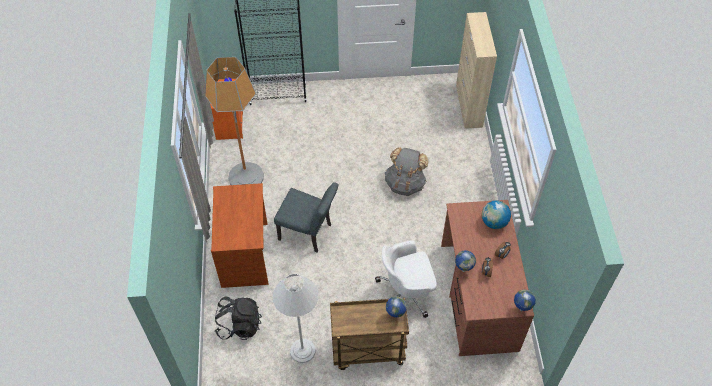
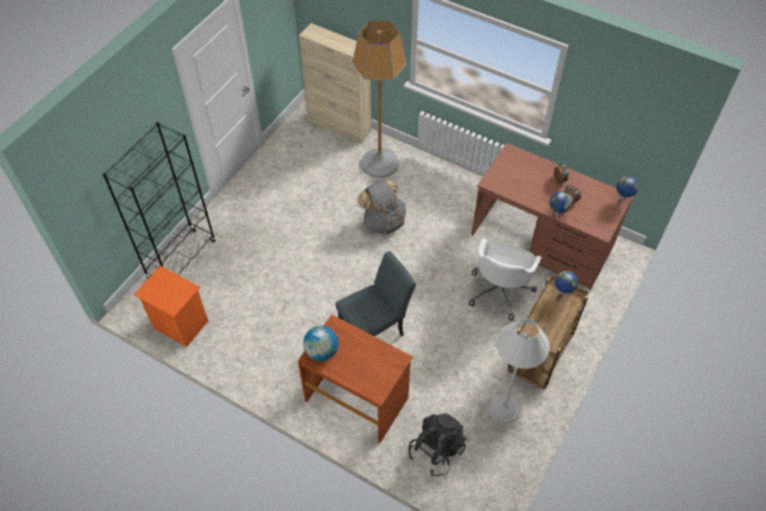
camera: 55 degrees left, 0 degrees up
(246, 177) = (261, 346): floor lamp -> floor lamp (380, 163)
(494, 222) = (523, 165): globe -> globe (321, 352)

